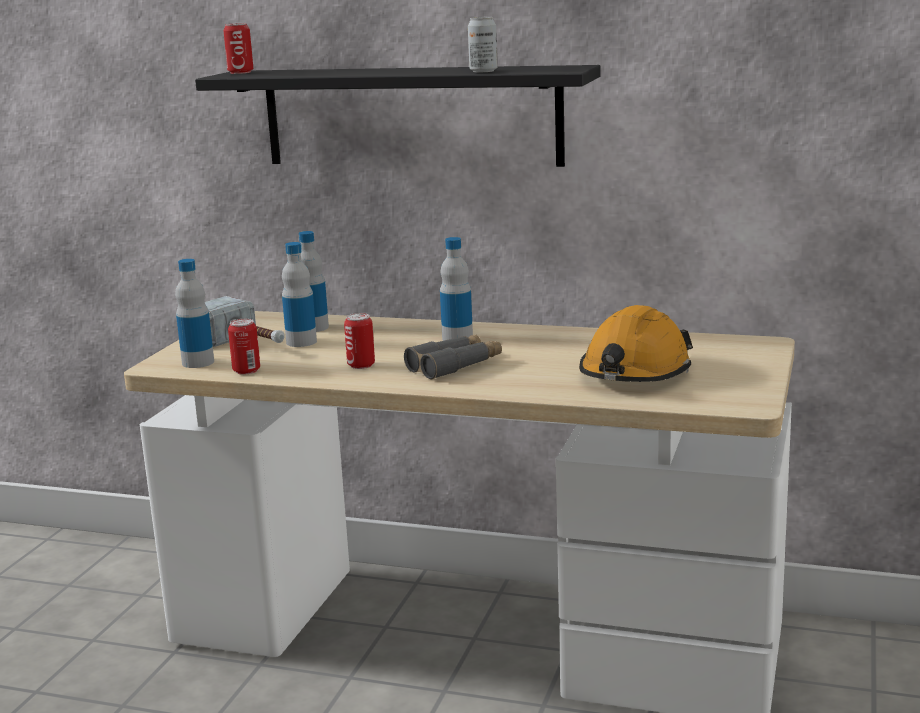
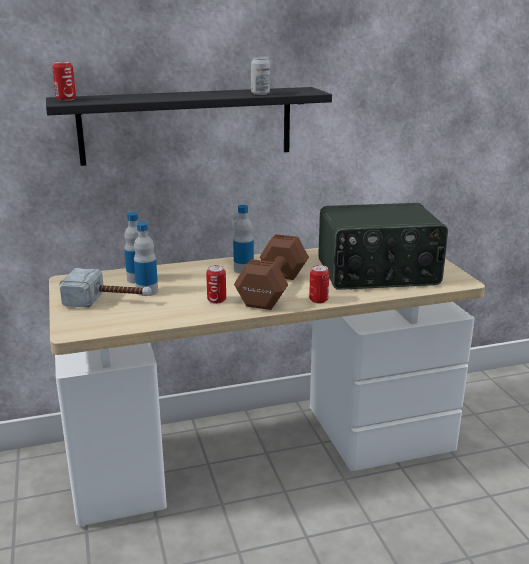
camera: 35 degrees left, 5 degrees up
(198, 362) = (98, 322): bottle -> none
(246, 371) = (145, 320): can -> can (318, 300)
(455, 366) = (274, 289): grey binoculars -> brown dumbbell
(634, 373) = (378, 274): orange hard hat -> radio

